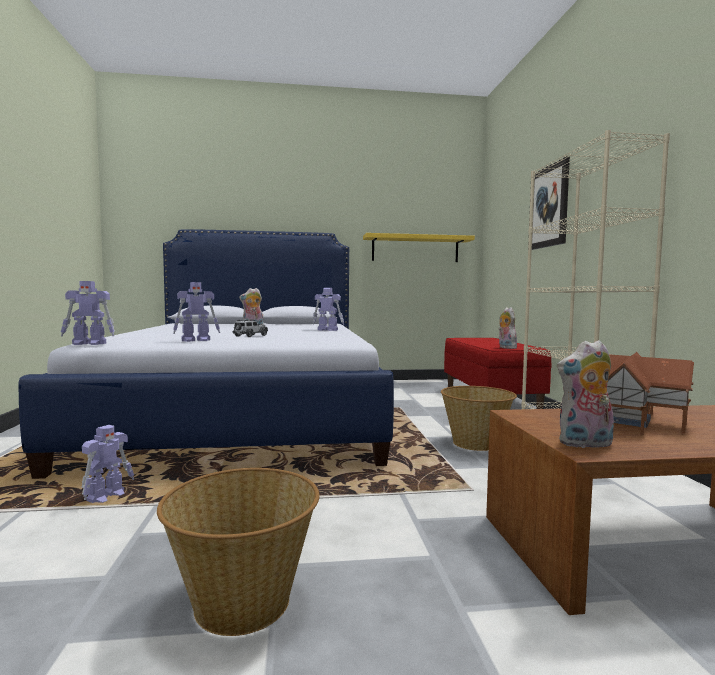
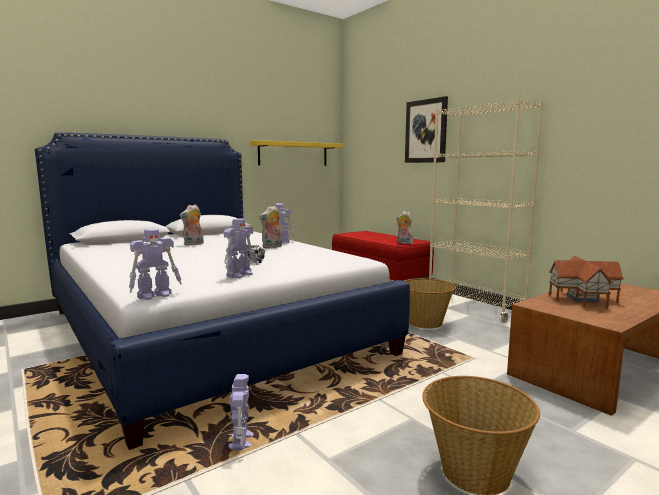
camera: 30 degrees left, 5 degrees up
(585, 444) = (602, 320): plush toy -> plush toy (272, 247)

